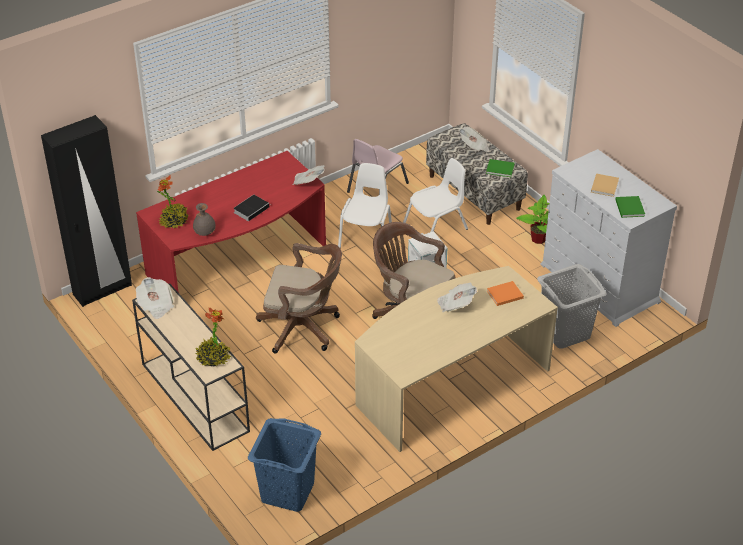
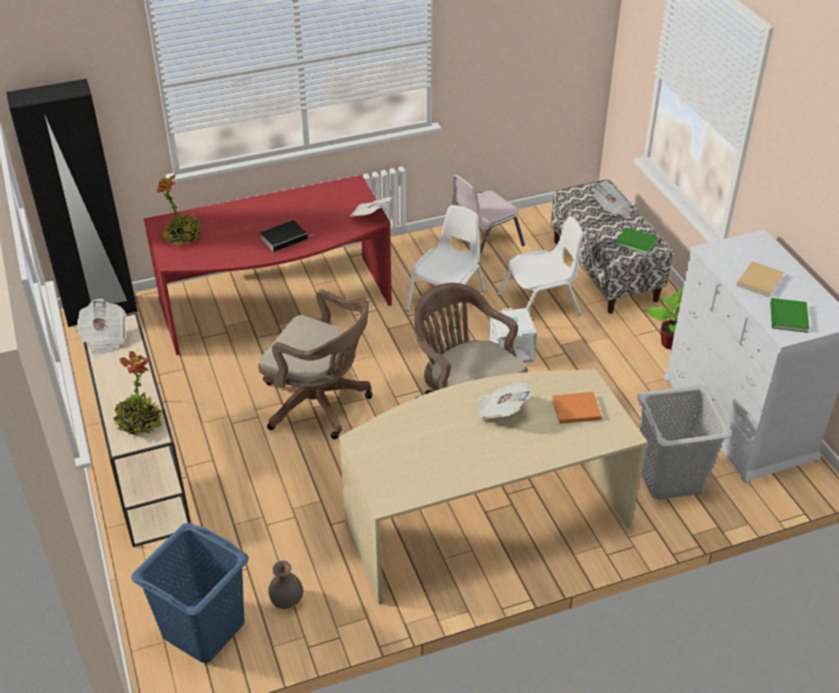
camera: 15 degrees right, 0 degrees up
(205, 233) = (212, 257): grey vase -> grey vase (287, 600)

